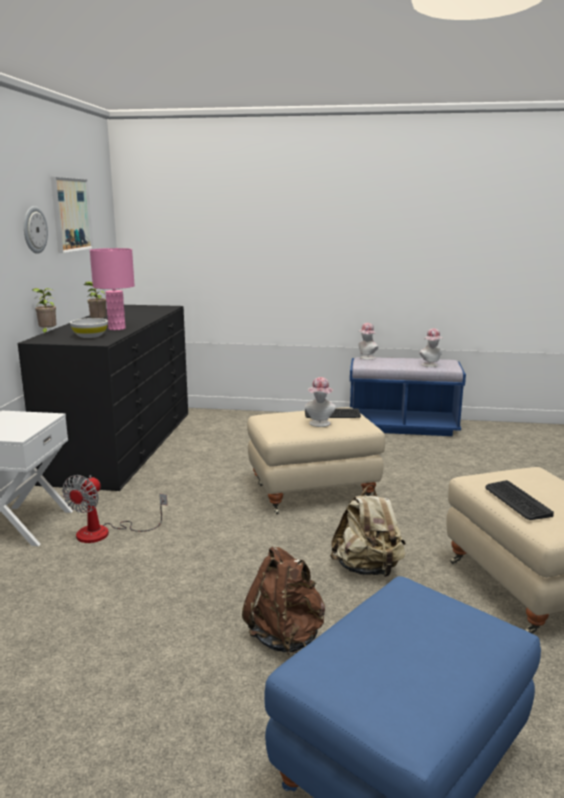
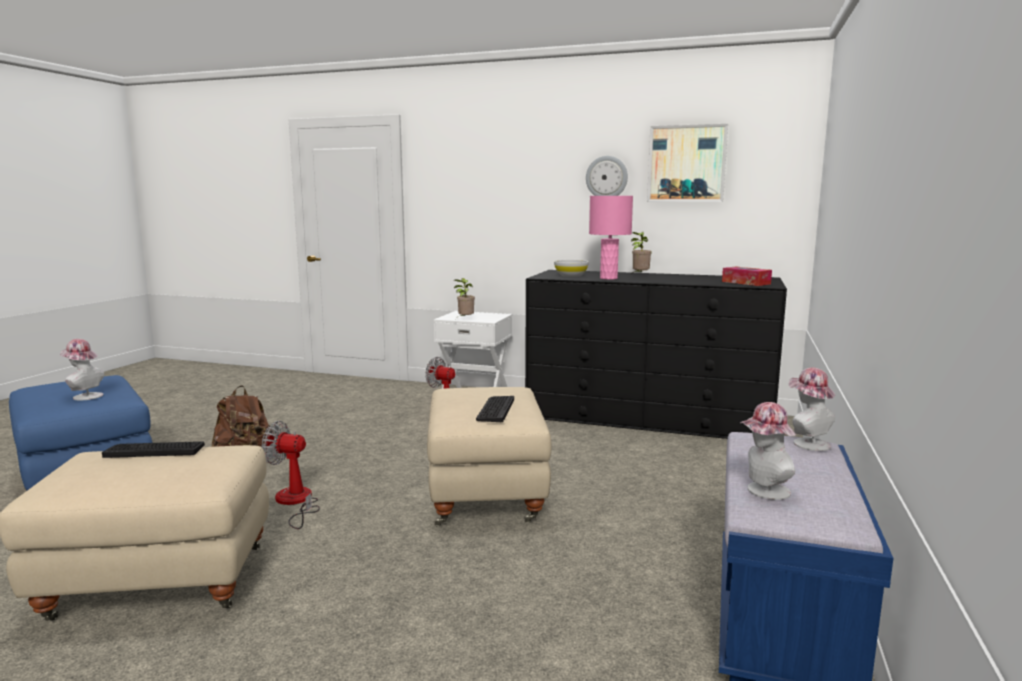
camera: 100 degrees right, 5 degrees down
(47, 333) = (590, 271): potted plant -> potted plant (465, 319)
(153, 309) = (746, 283): none -> tissue box
(320, 424) = (461, 402): hat -> hat (85, 396)
(368, 569) = (295, 502): beige backpack -> fan

